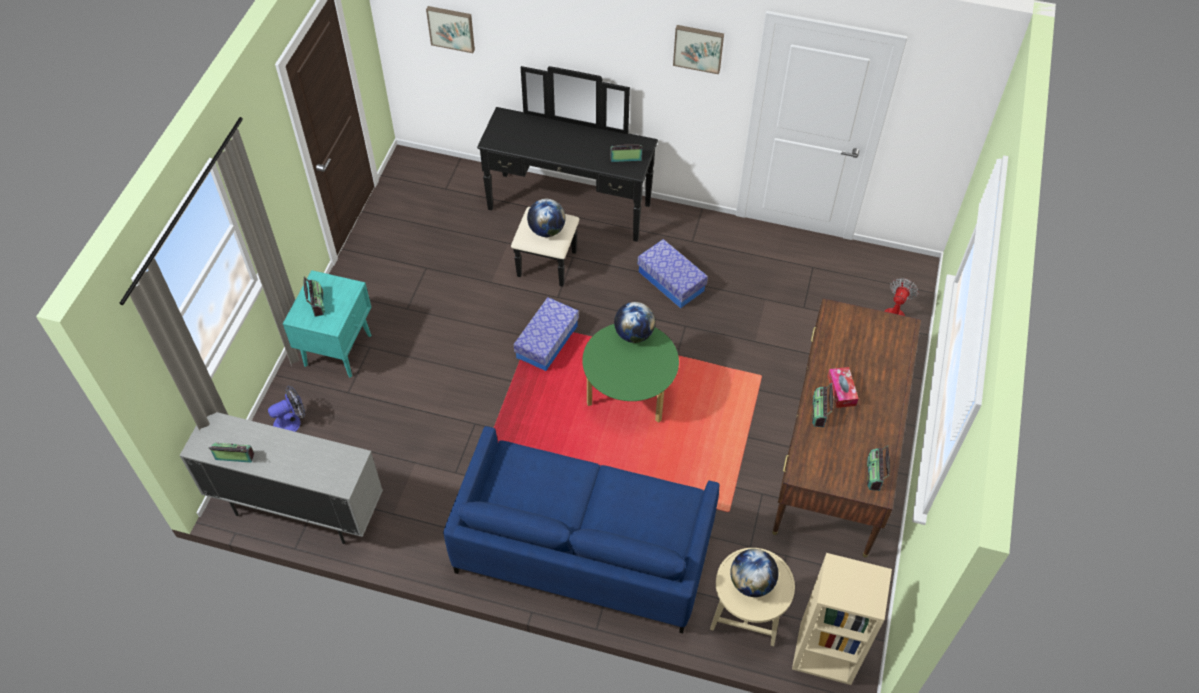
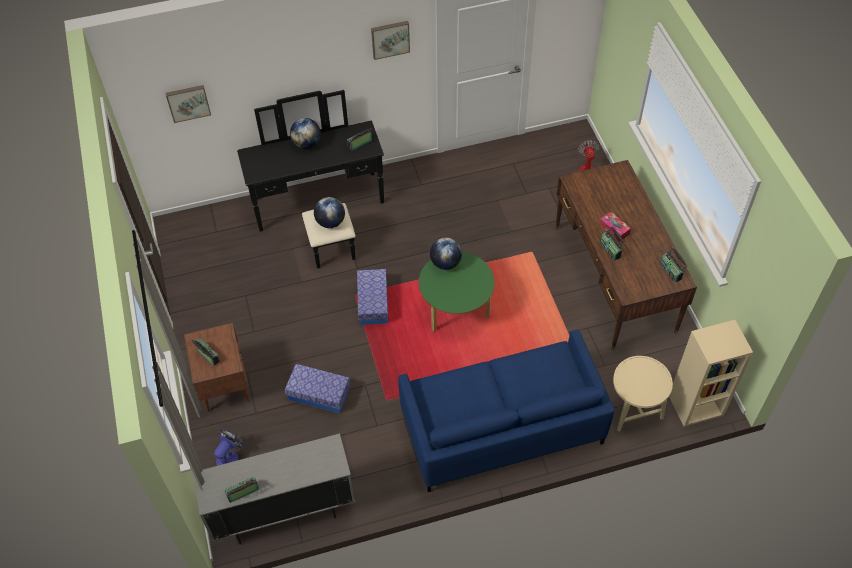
camera: 30 degrees left, 0 degrees up
(339, 349) = (225, 386): turquoise nightstand -> brown nightstand
(671, 281) = (427, 219): storage box -> storage box (319, 394)
(751, 582) = (640, 381): globe -> globe (307, 144)

